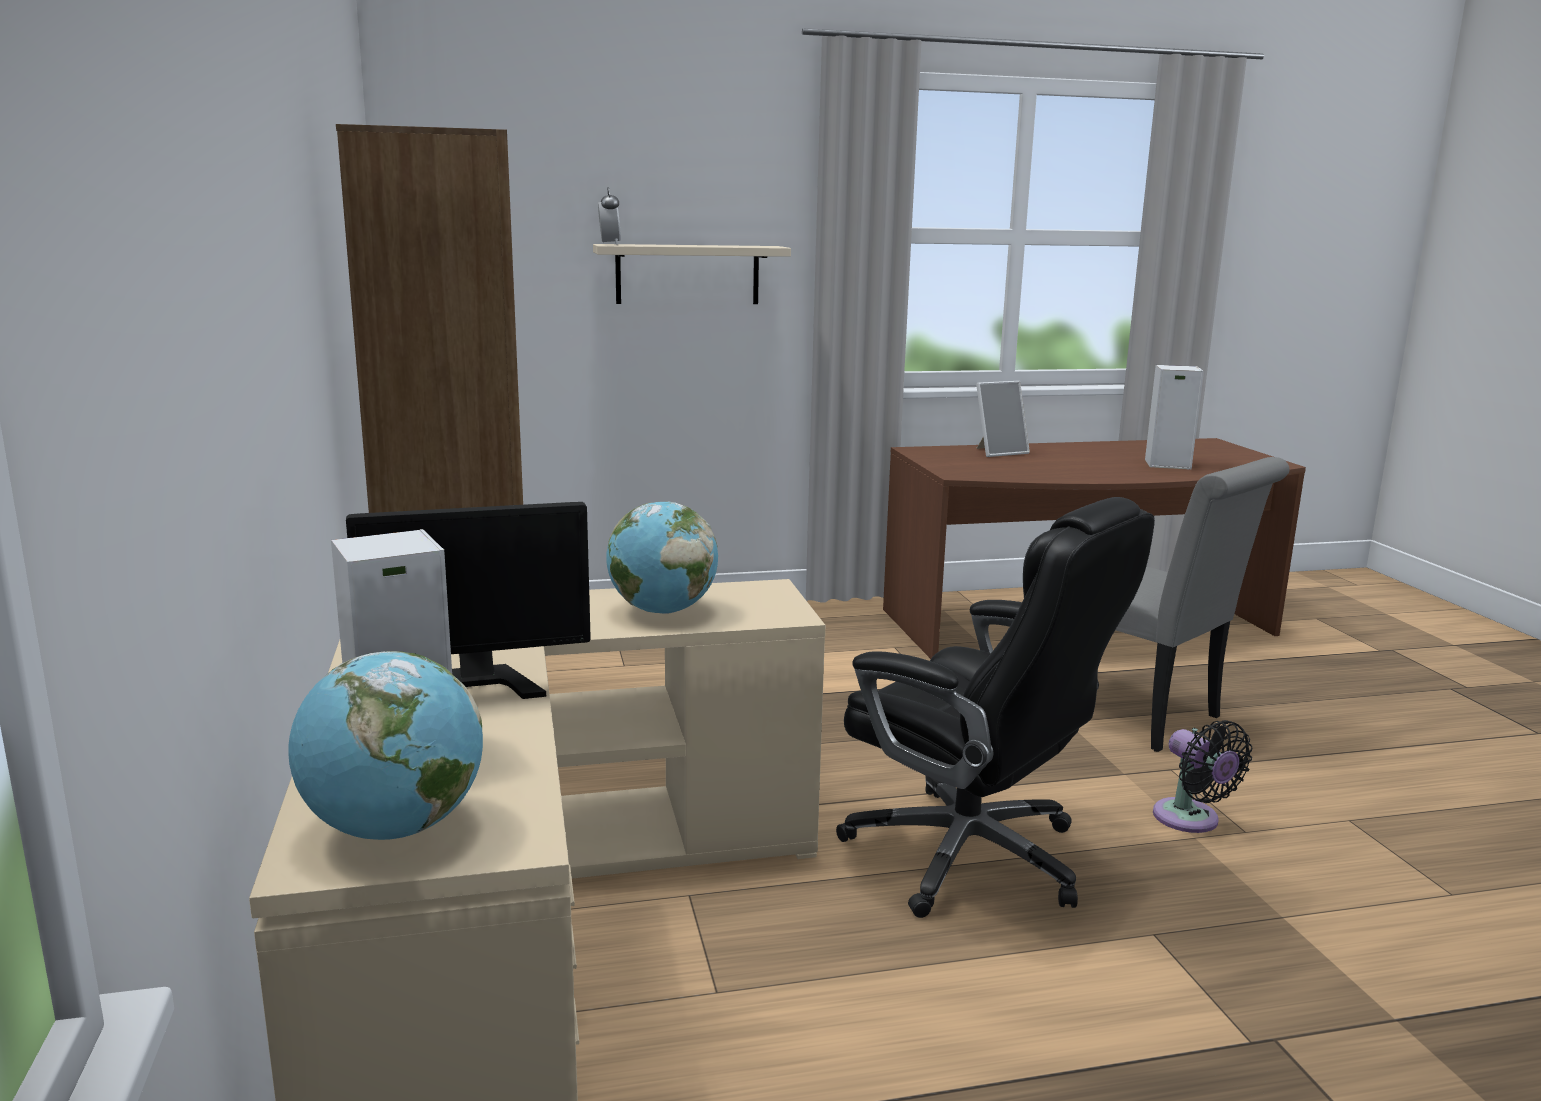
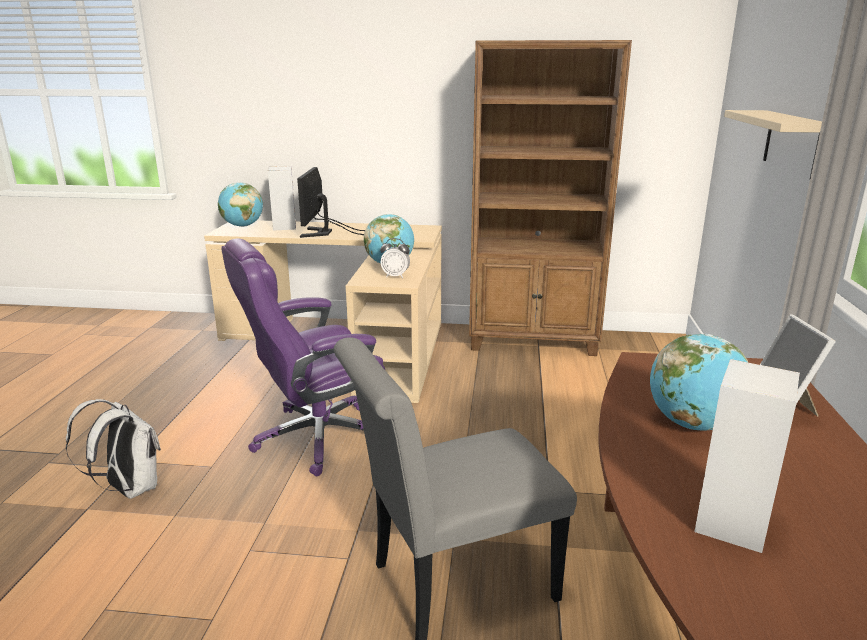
camera: 110 degrees right, 5 degrees up
(609, 244) = (751, 110): alarm clock -> alarm clock (395, 276)
(972, 857) = (316, 437): black office chair -> purple office chair
(1058, 467) = (693, 424): none -> globe
(1191, 820) = (282, 531): black fan -> none
(1306, 998) = (129, 489): none -> white backpack

